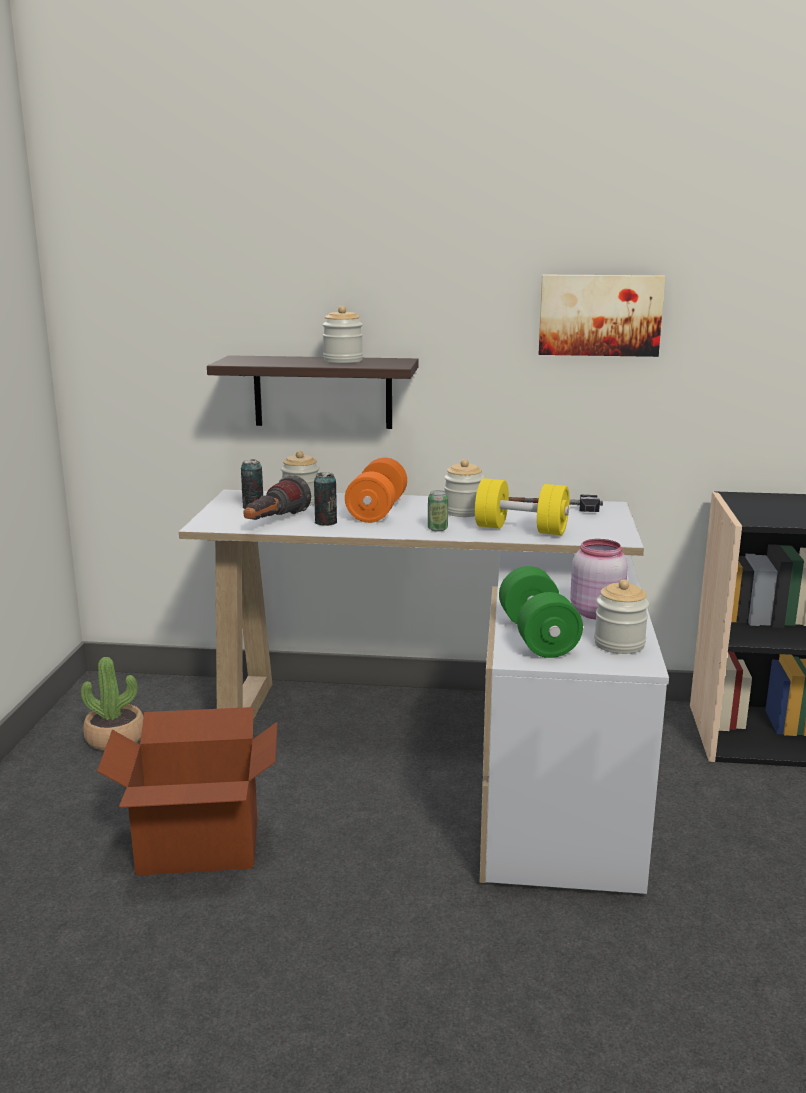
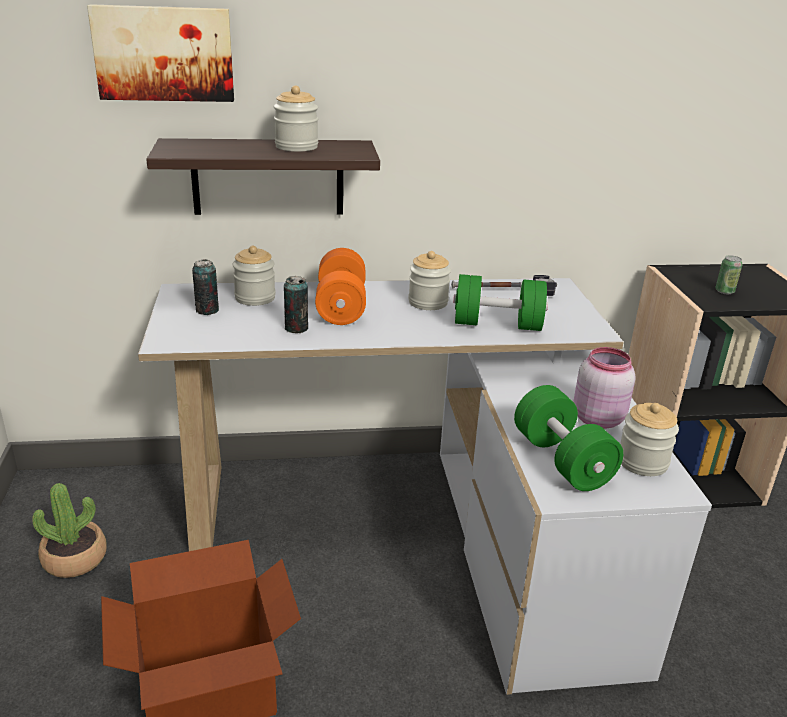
camera: 15 degrees left, 10 degrees up
(274, 522) = (240, 332): flashlight -> none
(437, 529) = (416, 330): can -> can (724, 291)
(521, 529) = (497, 324): yellow dumbbell -> green dumbbell
(599, 315) = (557, 94): picture -> picture (164, 53)

